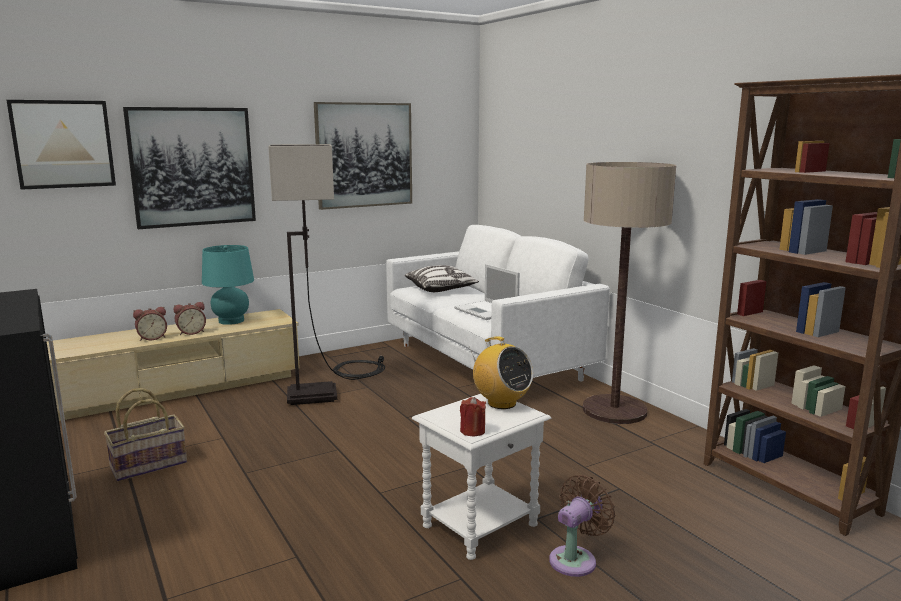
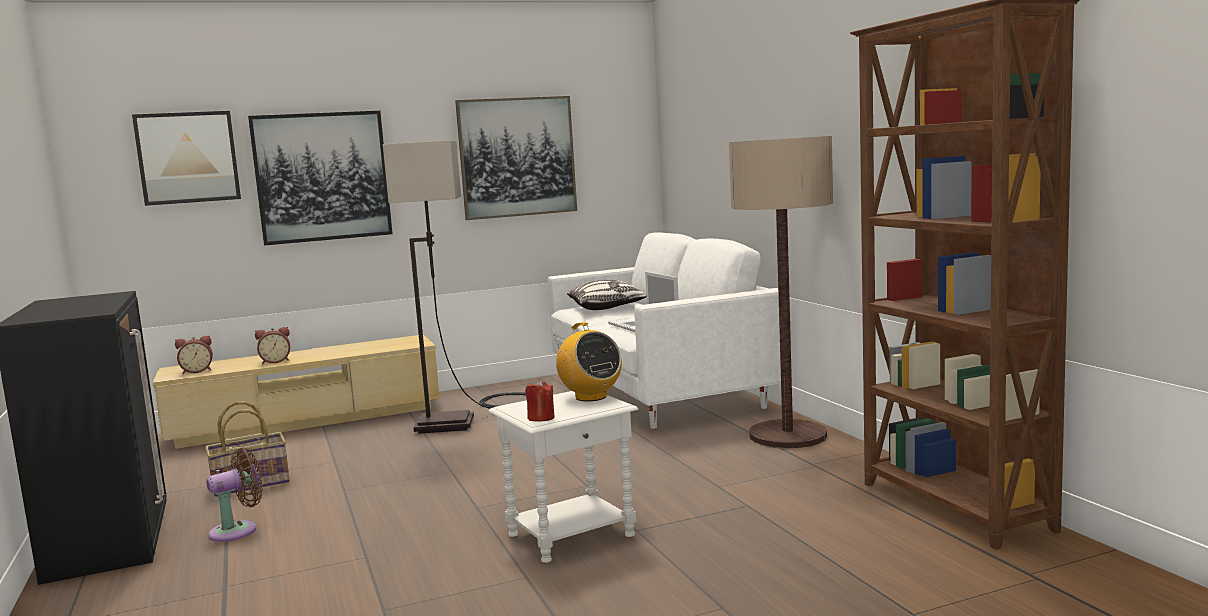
camera: 10 degrees right, 5 degrees down
(191, 332) = (317, 356): alarm clock -> alarm clock (197, 371)
(231, 321) = (365, 345): turquoise table lamp -> none
(576, 559) = (660, 564): brown fan -> brown fan (238, 530)

